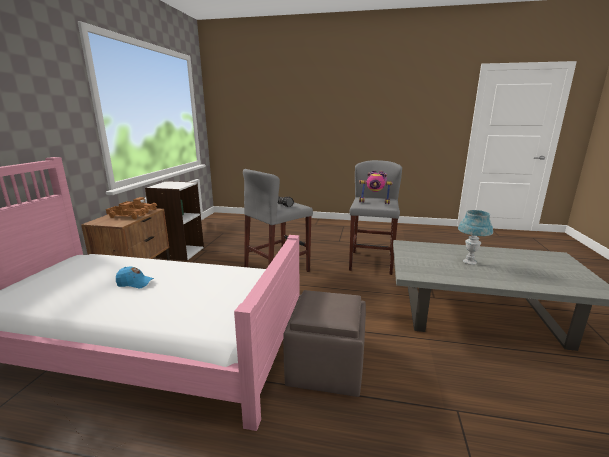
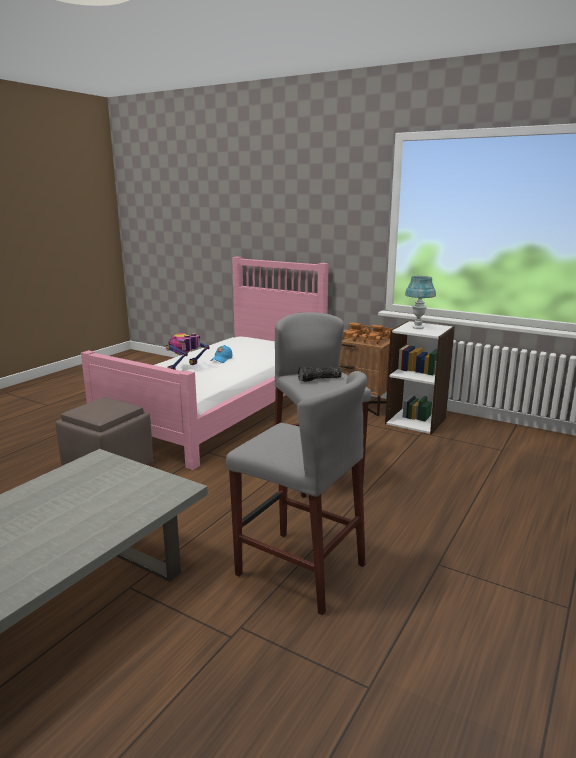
camera: 110 degrees right, 0 degrees up
(374, 202) = (284, 439): toy robot -> toy robot (186, 369)
(469, 262) = (60, 514): blue table lamp -> blue table lamp (417, 327)

